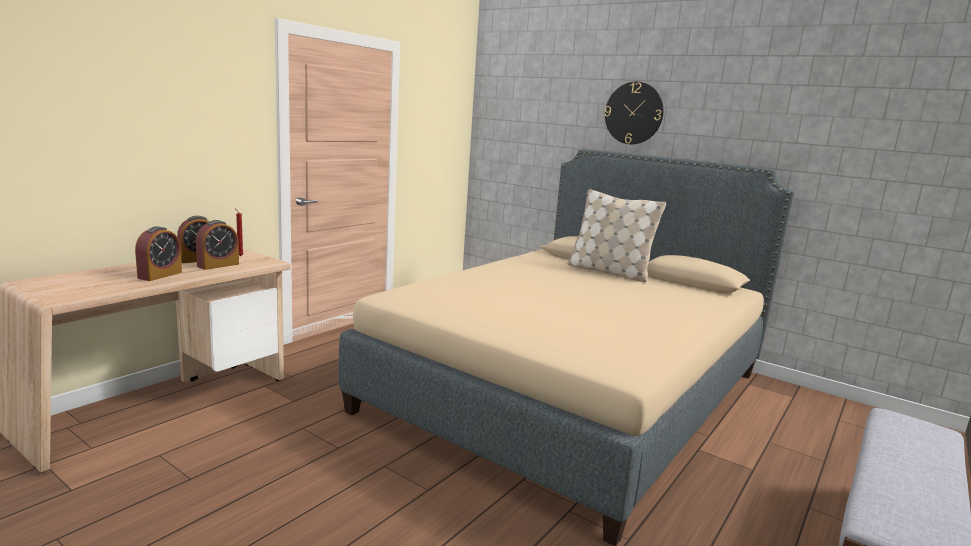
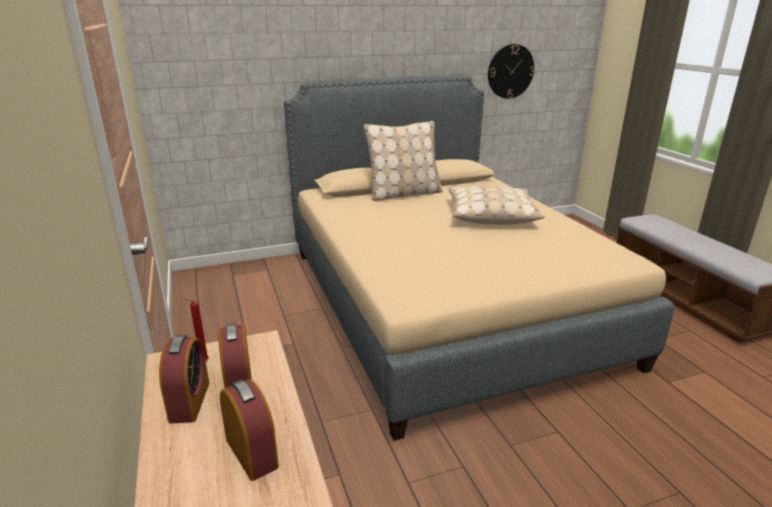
camera: 55 degrees left, 10 degrees up
(626, 304) = (491, 215): none -> beige pillow
(633, 113) = (344, 39): wall clock -> wall clock (510, 71)

